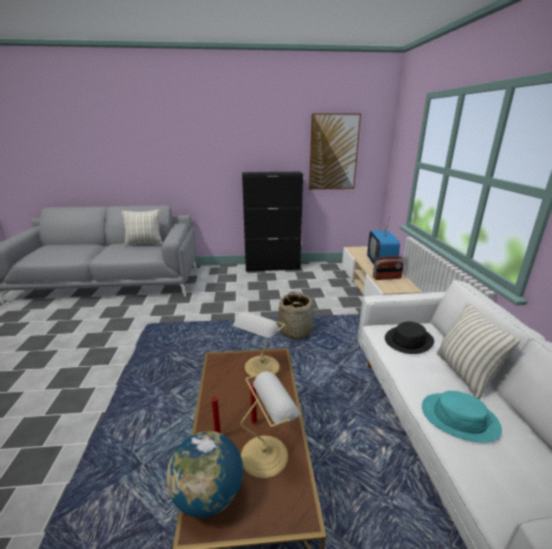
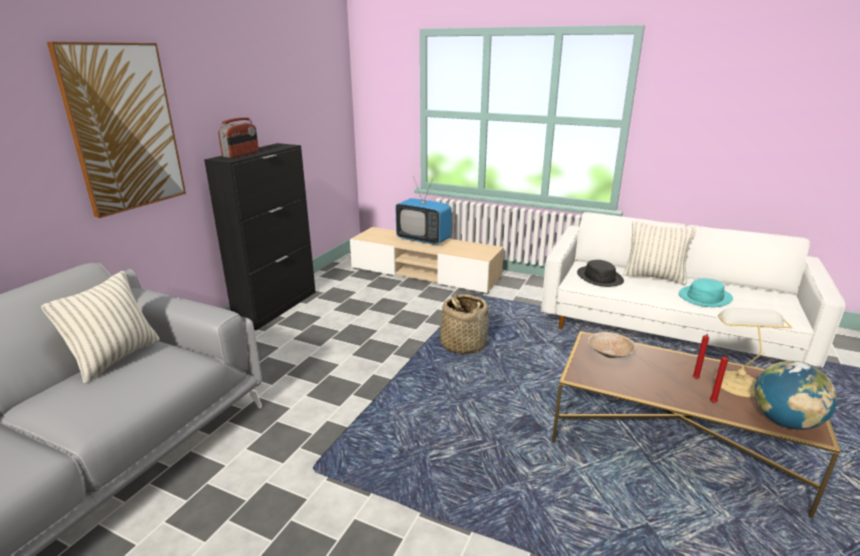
camera: 60 degrees left, 0 degrees up
(261, 368) = (609, 354): table lamp -> beige bowl
(333, 152) = (304, 108): picture -> picture (124, 128)
(386, 278) = (459, 248): radio -> radio (241, 154)

